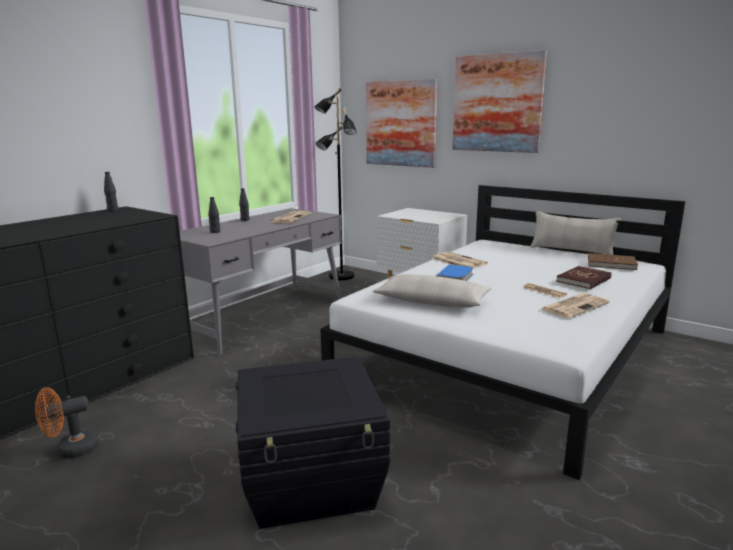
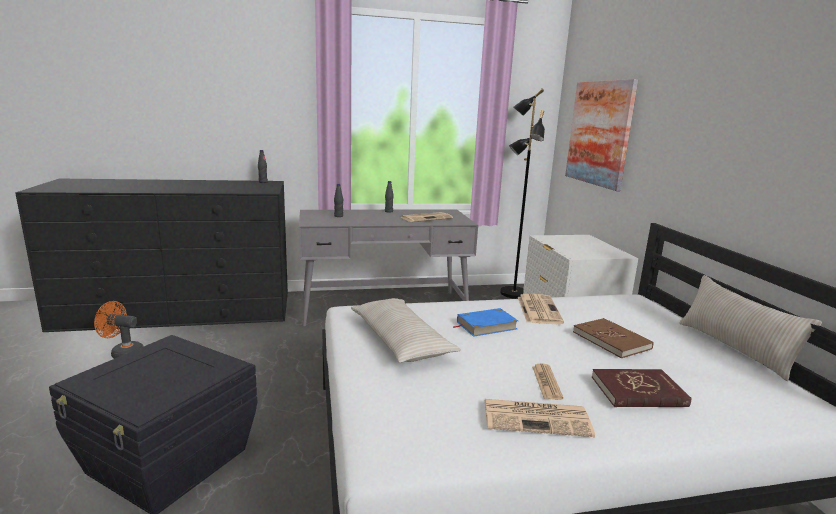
camera: 40 degrees right, 0 degrees up
(497, 103) = (692, 114): picture -> none
(611, 264) = (747, 388): brown book -> brown book (611, 340)

